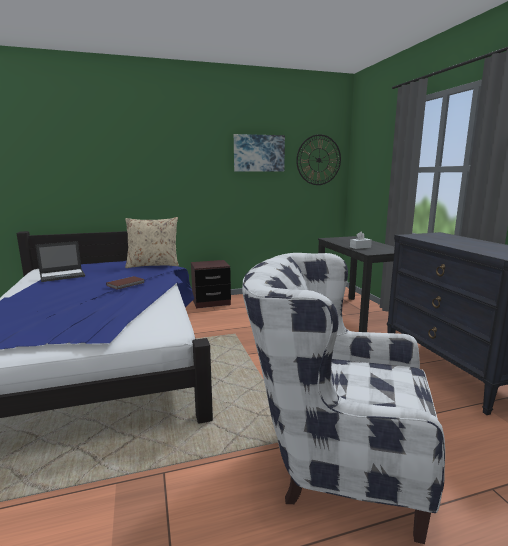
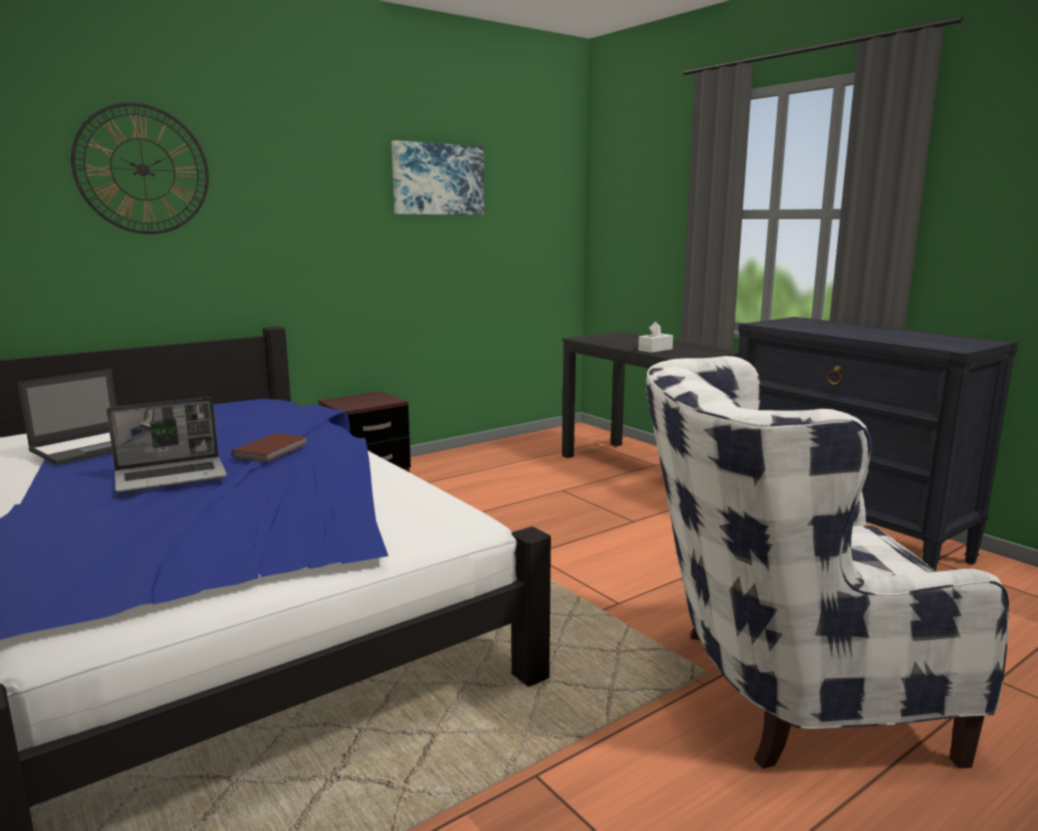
camera: 20 degrees left, 0 degrees up
(73, 292) = (172, 476): none -> laptop
(153, 265) = (272, 410): beige pillow -> none
(318, 160) = (539, 194): wall clock -> wall clock (143, 169)

